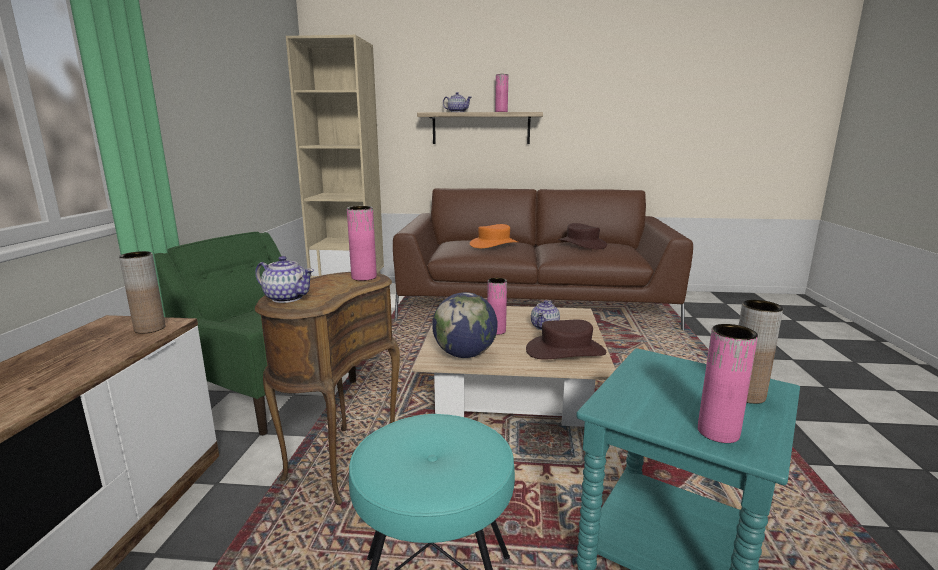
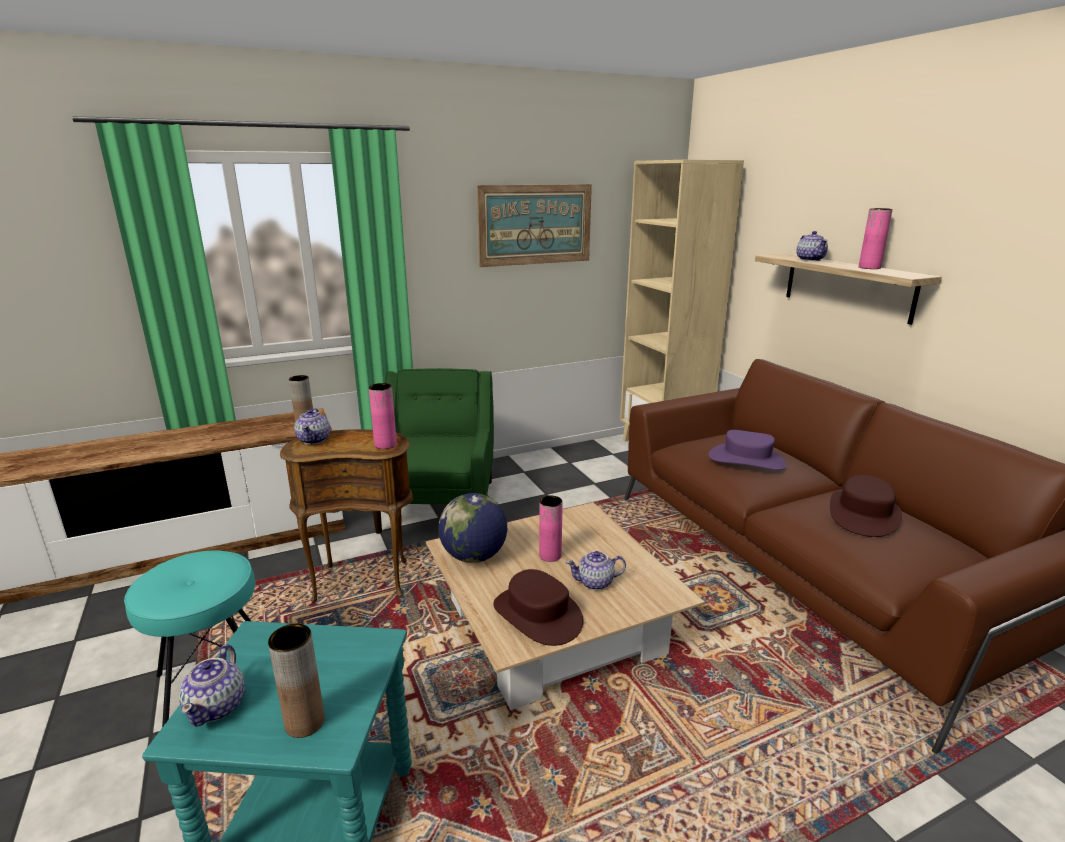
camera: 60 degrees right, 5 degrees up
(230, 84) = (535, 224): none -> picture
(494, 244) = (746, 460): orange hat -> purple hat
(718, 432) = (217, 706): pink vase -> teapot

